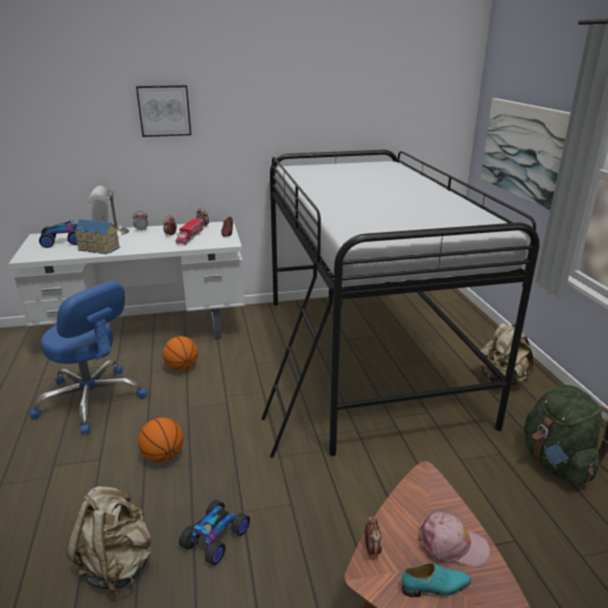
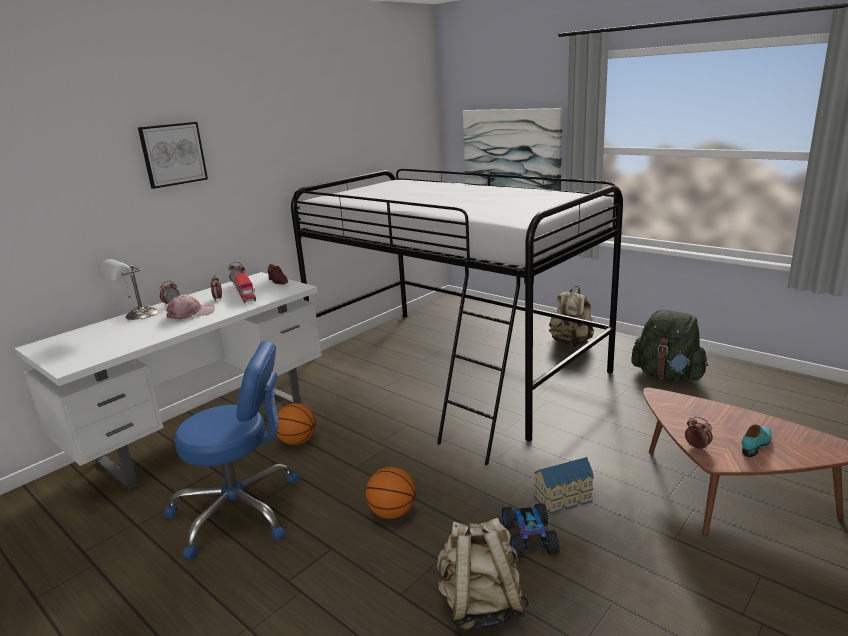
camera: 35 degrees left, 5 degrees down
(63, 241) = (87, 340): toy car -> none
(98, 249) = (155, 332): toy house -> toy house (565, 499)
(452, 545) = (730, 420): pink cap -> pink cap (191, 313)

